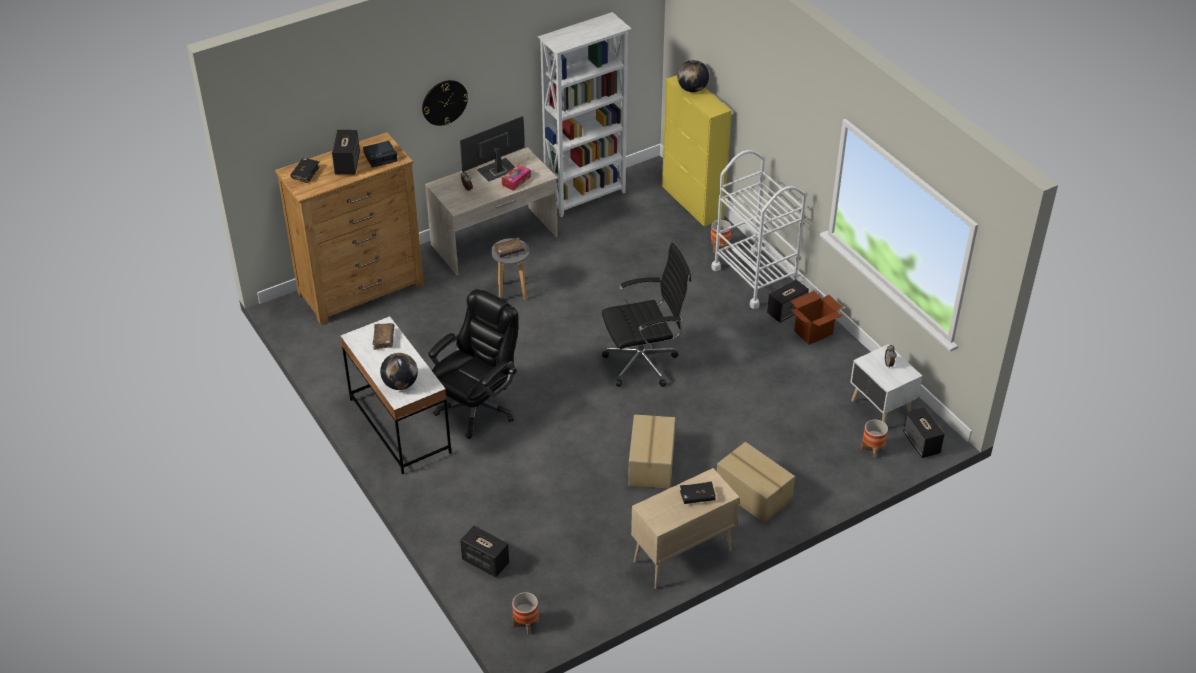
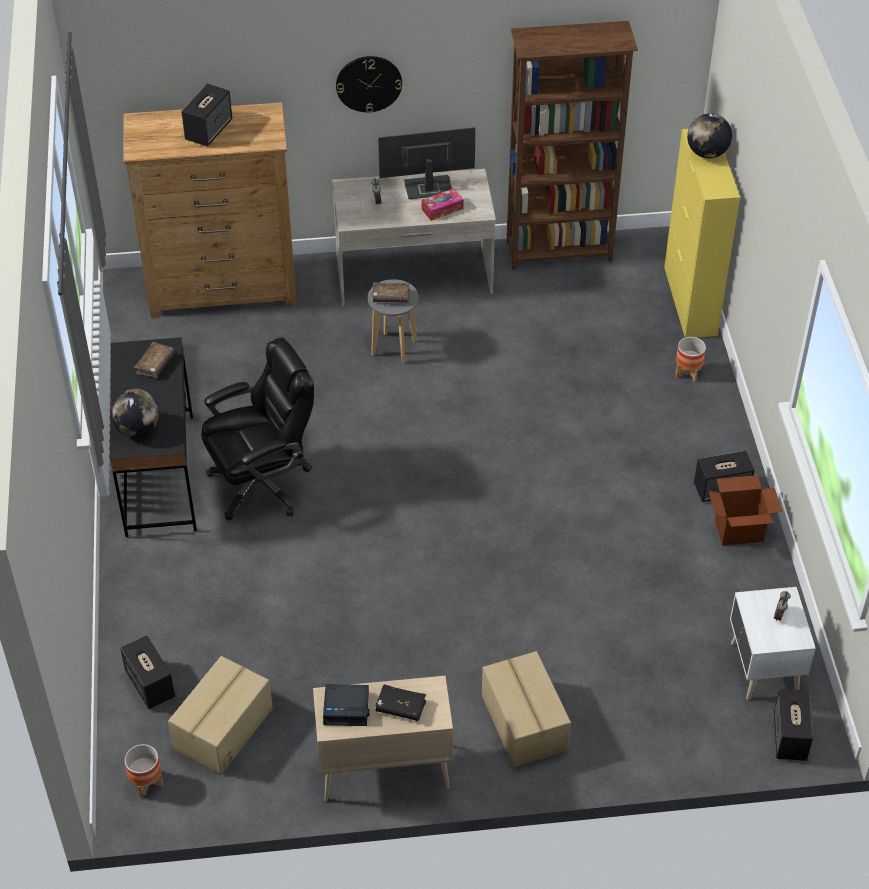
camera: 25 degrees right, 5 degrees up
(305, 173) = (154, 128): black book -> none
(381, 157) = (252, 133): alarm clock -> alarm clock (347, 708)
(400, 426) = (160, 475): white desk -> black desk
(586, 197) = (560, 252): white bookcase -> brown bookcase
(644, 363) = (496, 497): black office chair -> none
(650, 463) = (421, 632): cardboard box -> cardboard box (222, 728)
(754, 278) = (707, 430): white cart -> none
(872, 449) = (717, 721): planter -> none

